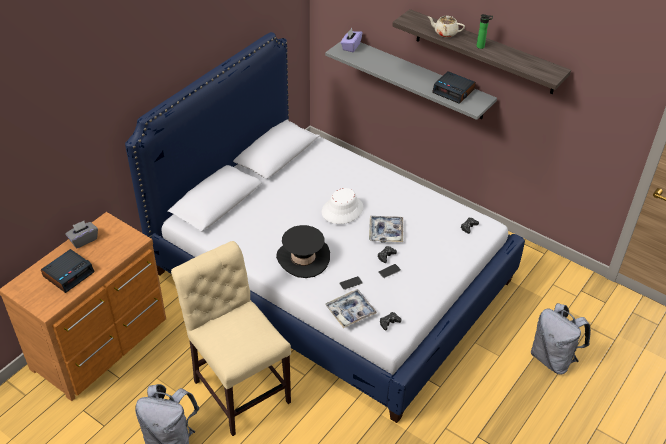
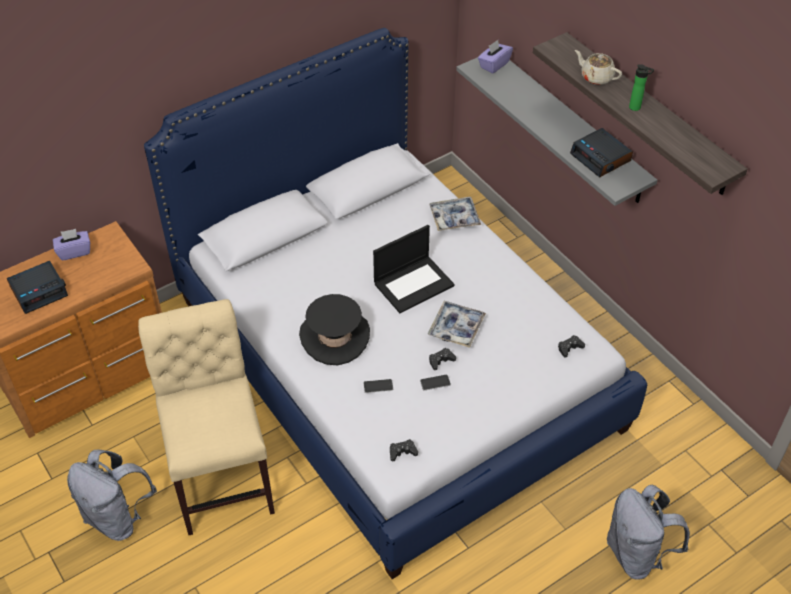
camera: 20 degrees right, 5 degrees up
(83, 240) = (74, 251): grey tissue box -> purple tissue box
(342, 210) = (414, 283): white hat -> laptop
(350, 311) = (360, 424): tray -> tray (454, 218)

